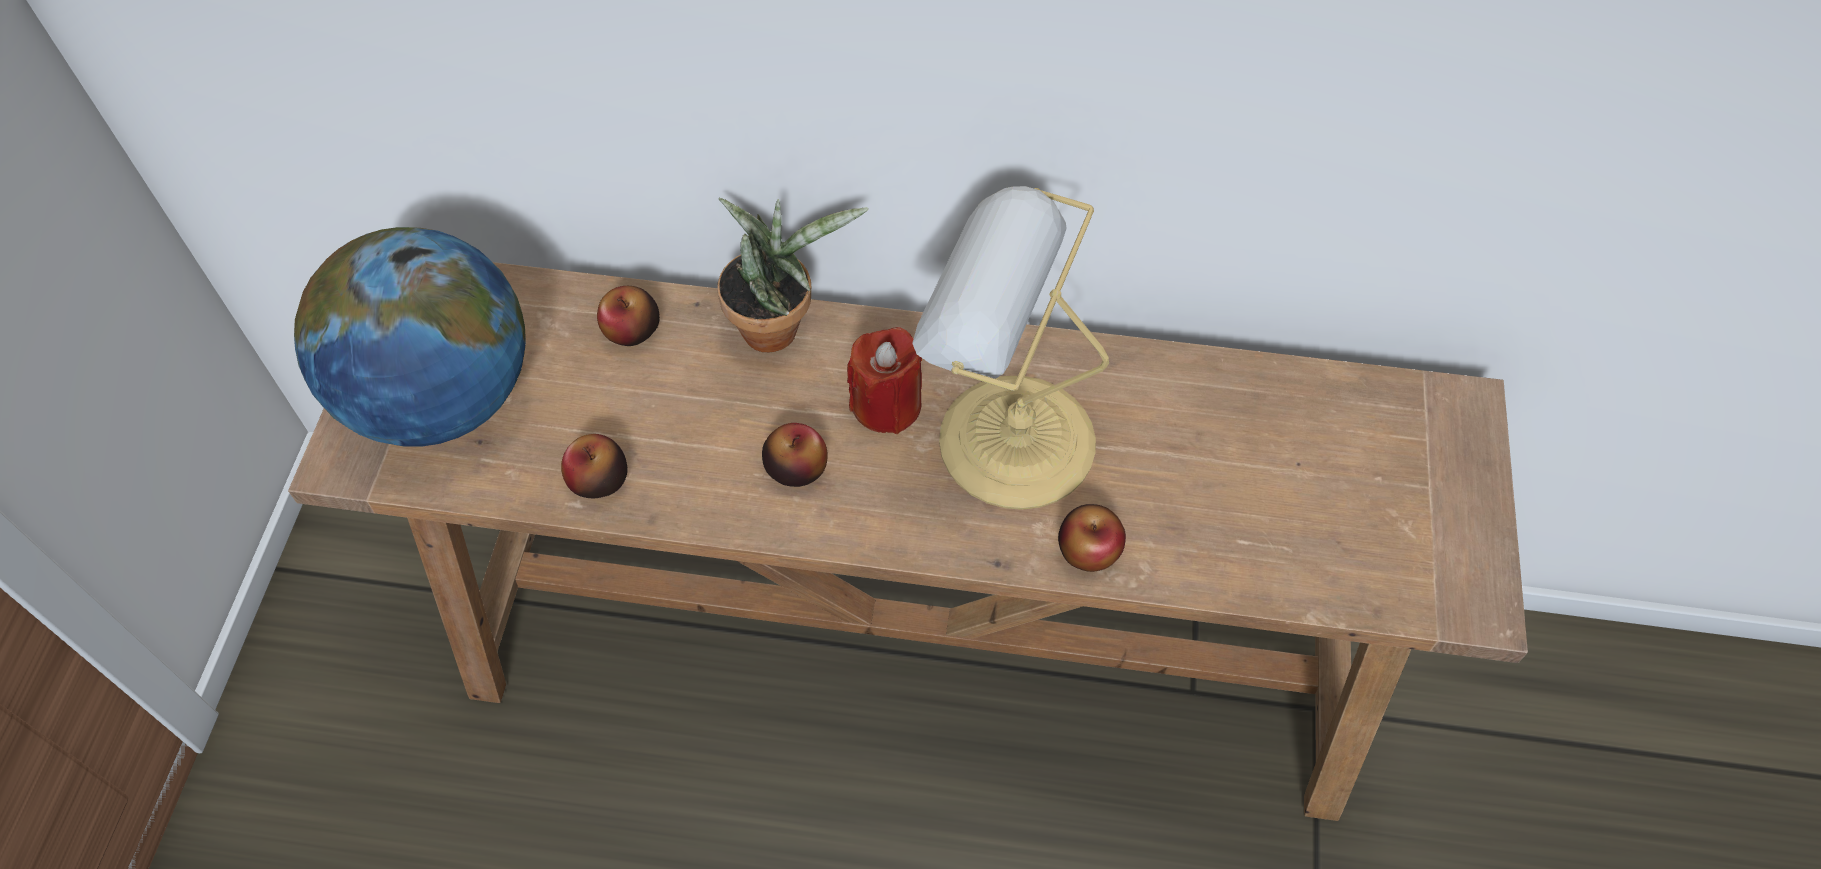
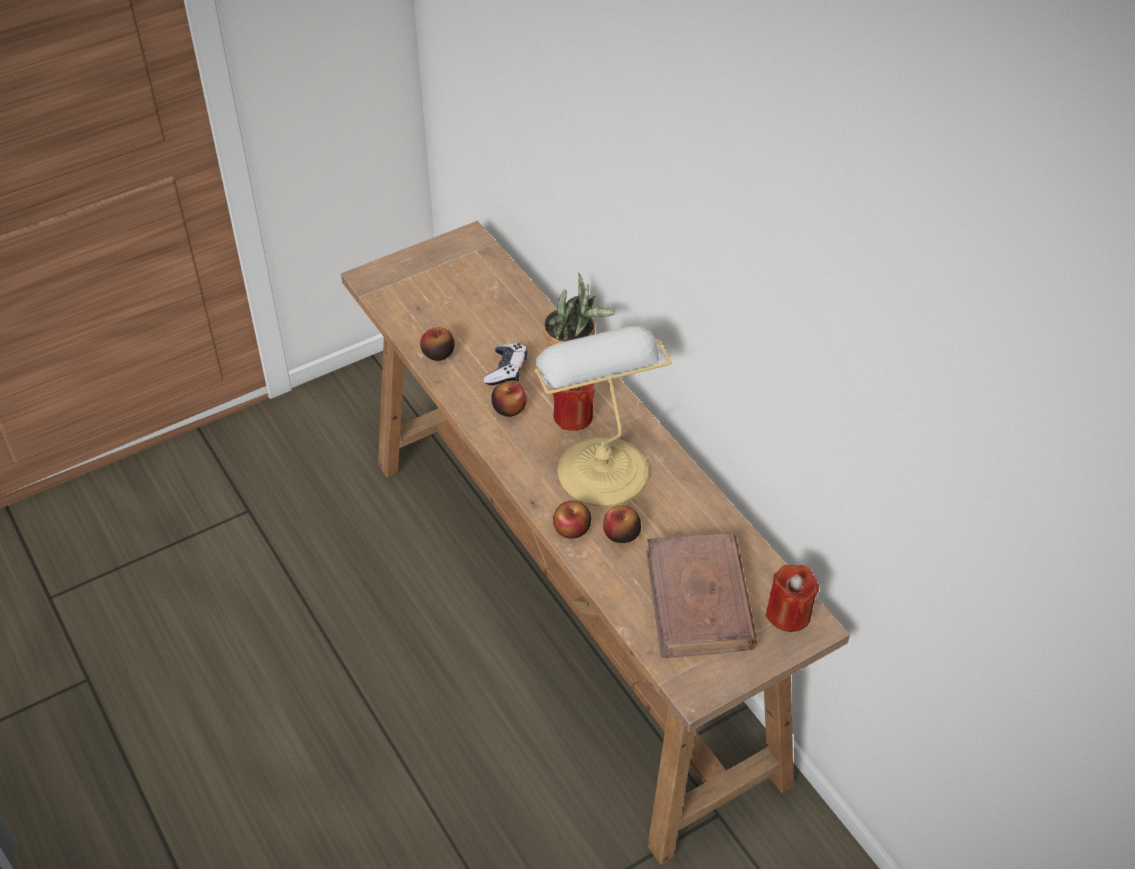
camera: 50 degrees right, 10 degrees down
(442, 398) = (425, 284): globe -> none
(632, 330) = (519, 314): apple -> apple (621, 534)
(721, 420) = (506, 370): none -> game controller
(1331, 494) = (699, 600): none -> brown book
(1427, 416) = (788, 614): none -> red candle

